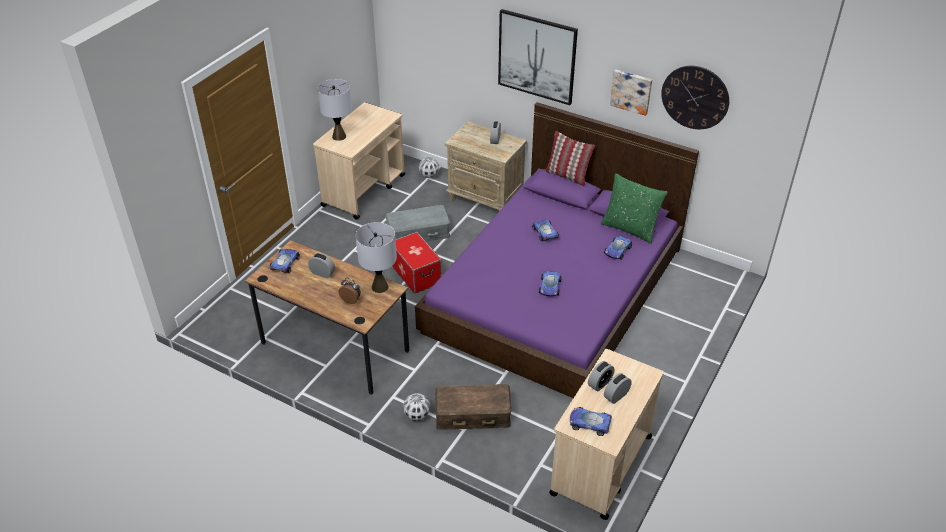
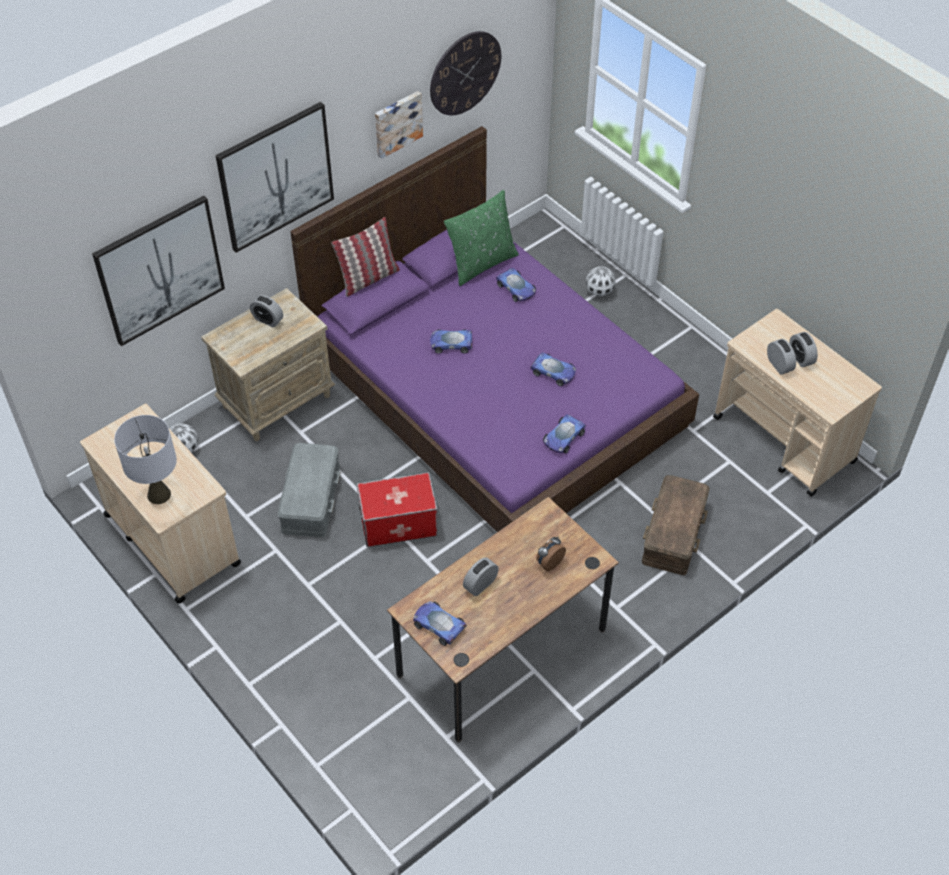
camera: 70 degrees left, 10 degrees up
(380, 287) = (536, 526): grey table lamp -> none
(417, 415) = (657, 589): football -> football (600, 291)
(454, 56) = (160, 270): none -> picture
(589, 423) = (833, 393): toy car -> toy car (563, 438)

